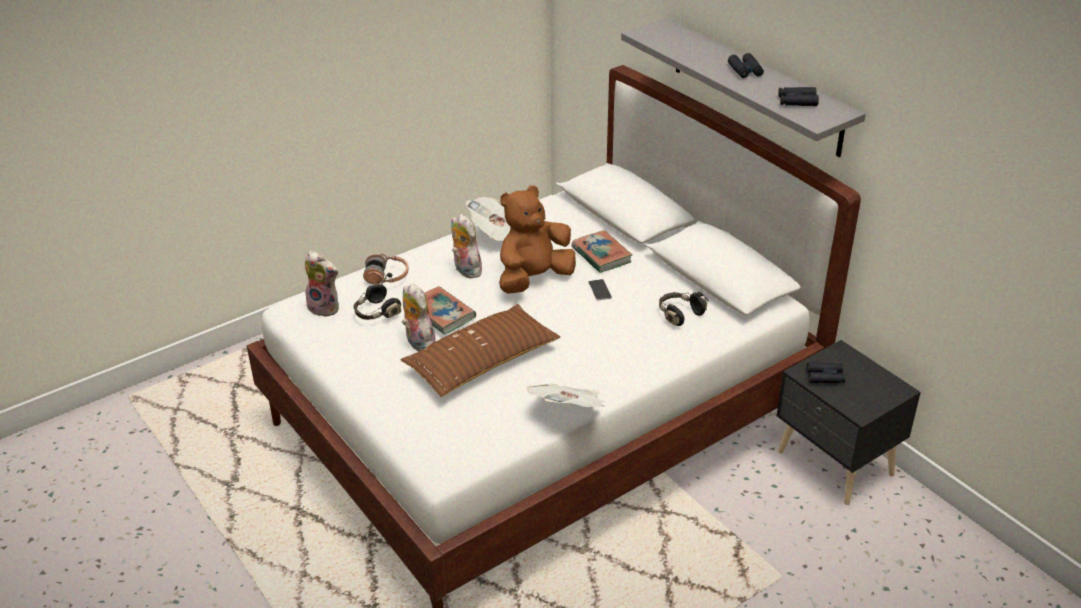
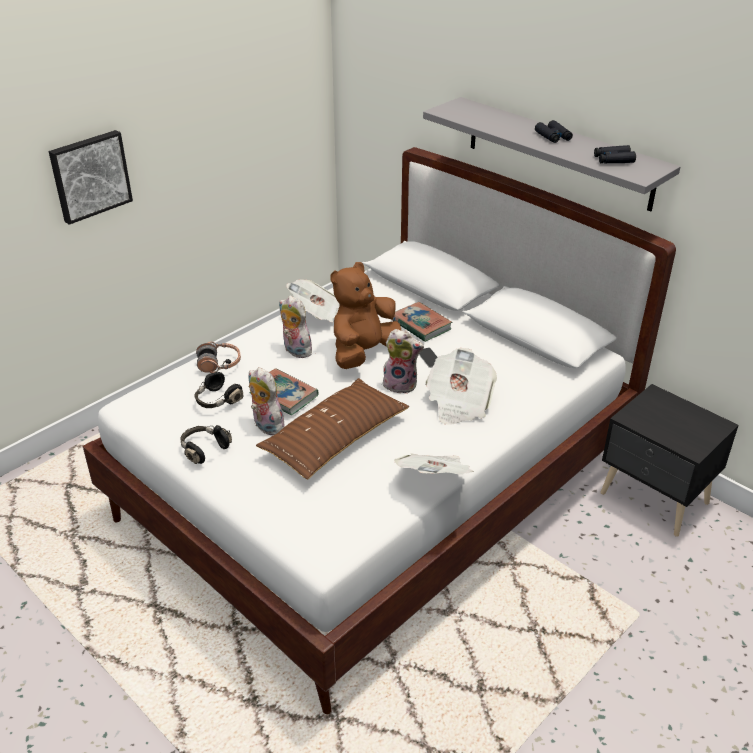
camera: 10 degrees left, 0 degrees up
(280, 78) = (90, 175): none -> picture
(325, 307) = (164, 400): plush toy -> plush toy (401, 384)
(615, 339) = (458, 403): none -> newspaper
(679, 314) = (511, 374): black headphones -> black headphones (204, 449)
(825, 377) = (650, 419): black binoculars -> none

